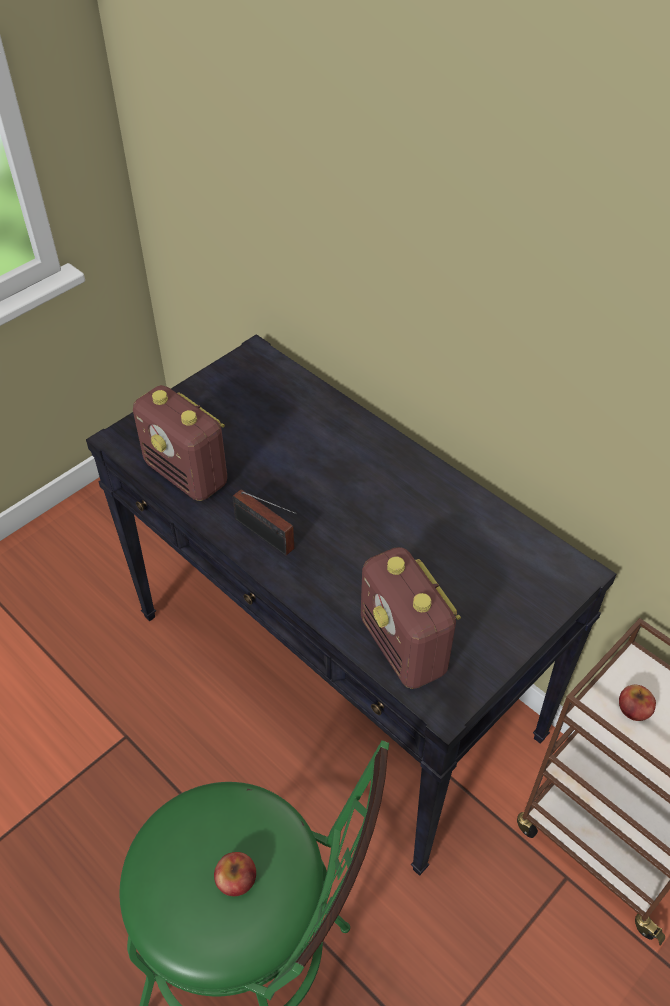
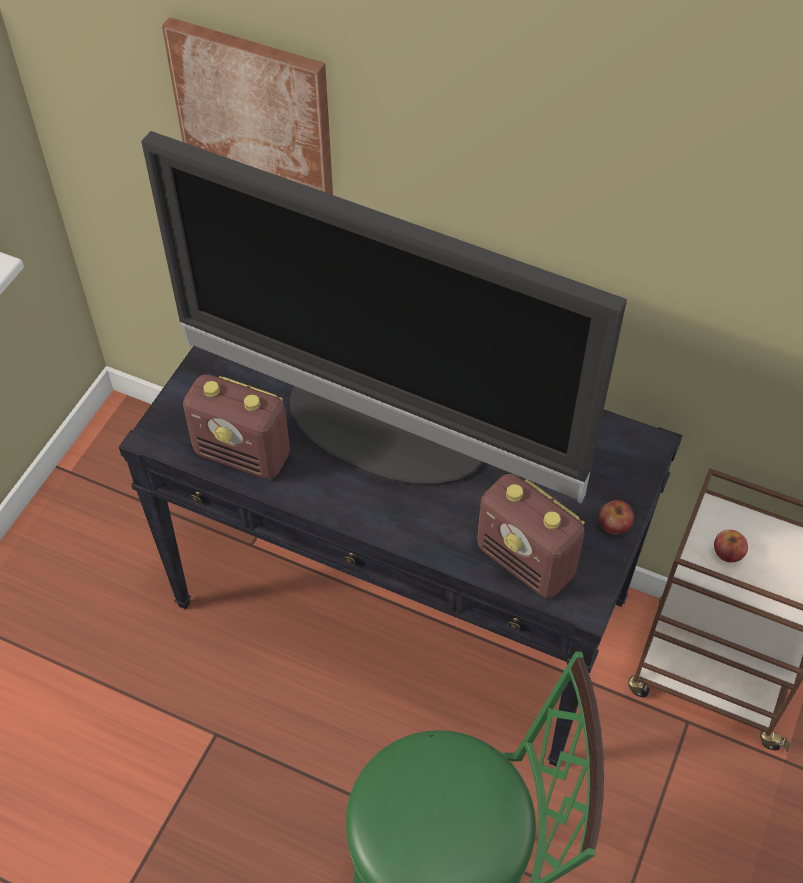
camera: 20 degrees left, 5 degrees up
(236, 879) = (459, 815): apple -> apple (614, 524)
(266, 536) = (352, 495): radio -> none
(276, 155) = (254, 110): none -> picture
(320, 490) = (382, 432): none -> television

